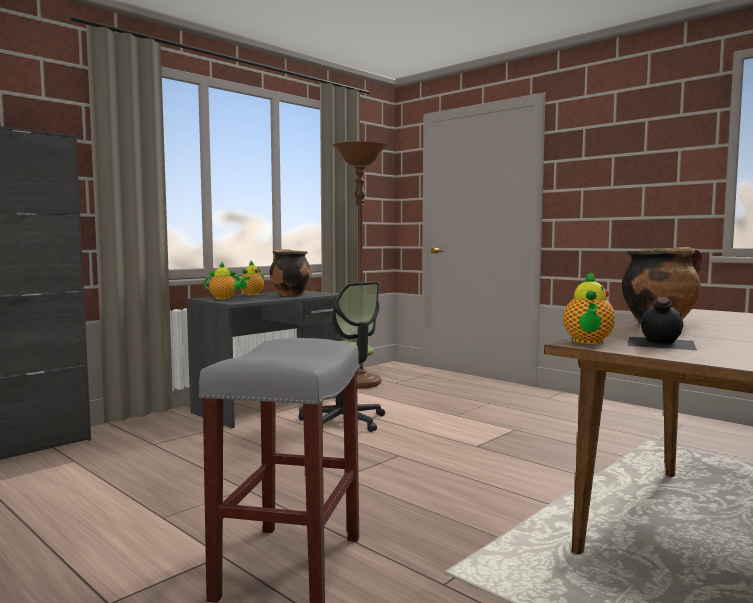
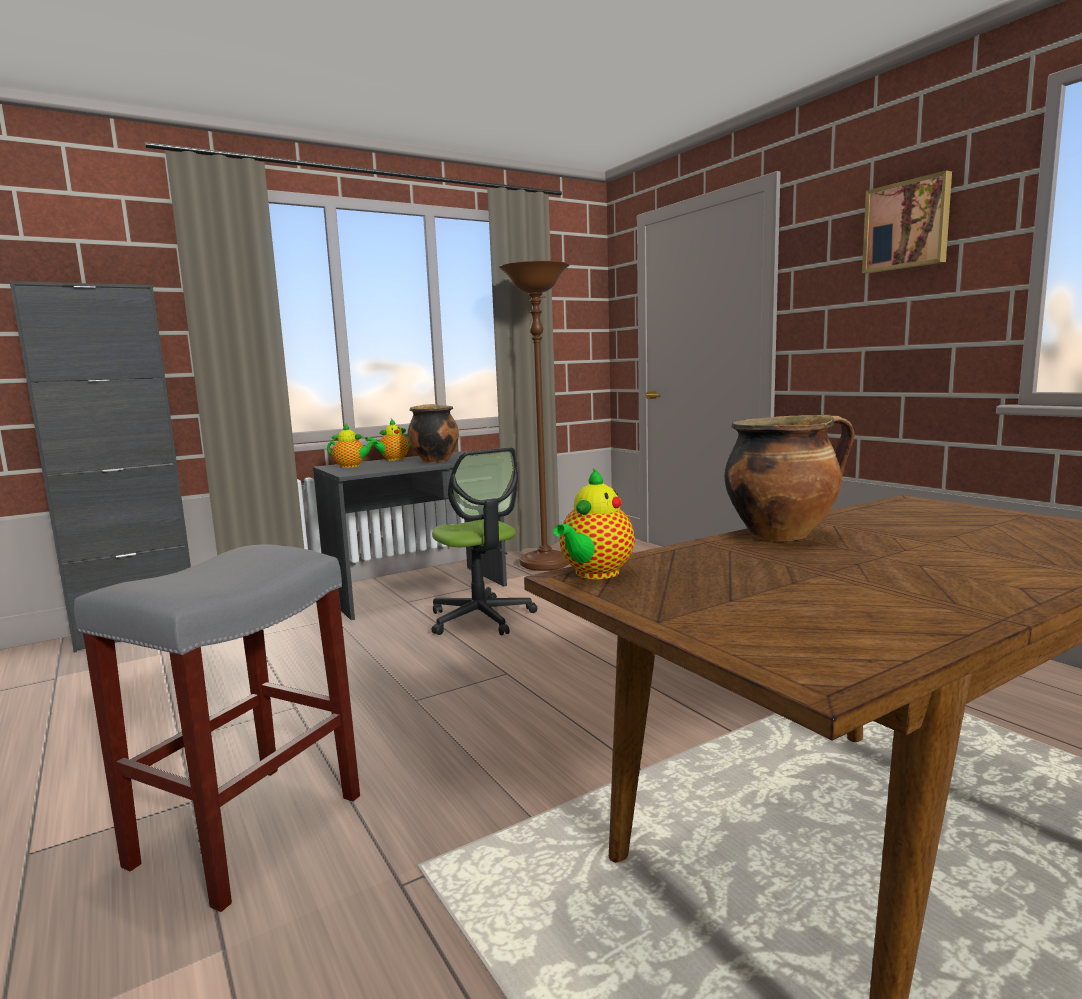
camera: 15 degrees right, 5 degrees up
(642, 136) = (907, 225): none -> picture
(659, 343) = (699, 581): black bottle -> none

